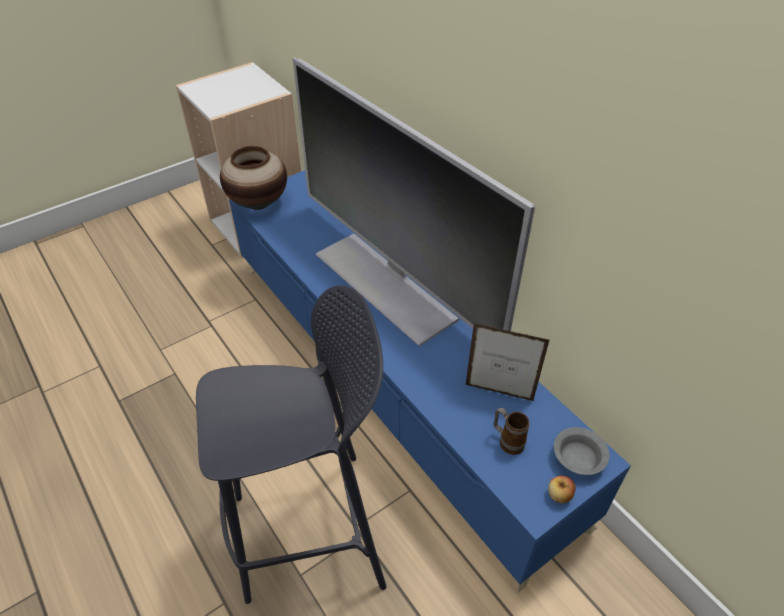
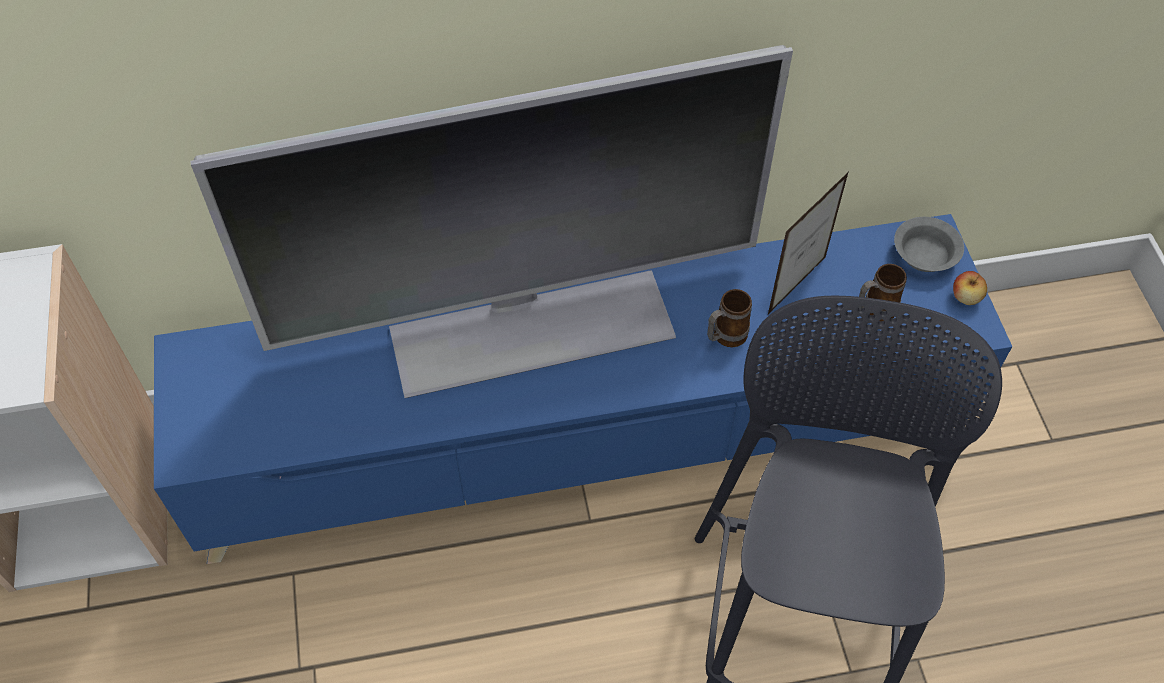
camera: 65 degrees left, 10 degrees up
(258, 202) = (199, 441): vase -> none
(434, 369) = (724, 337): none -> mug

